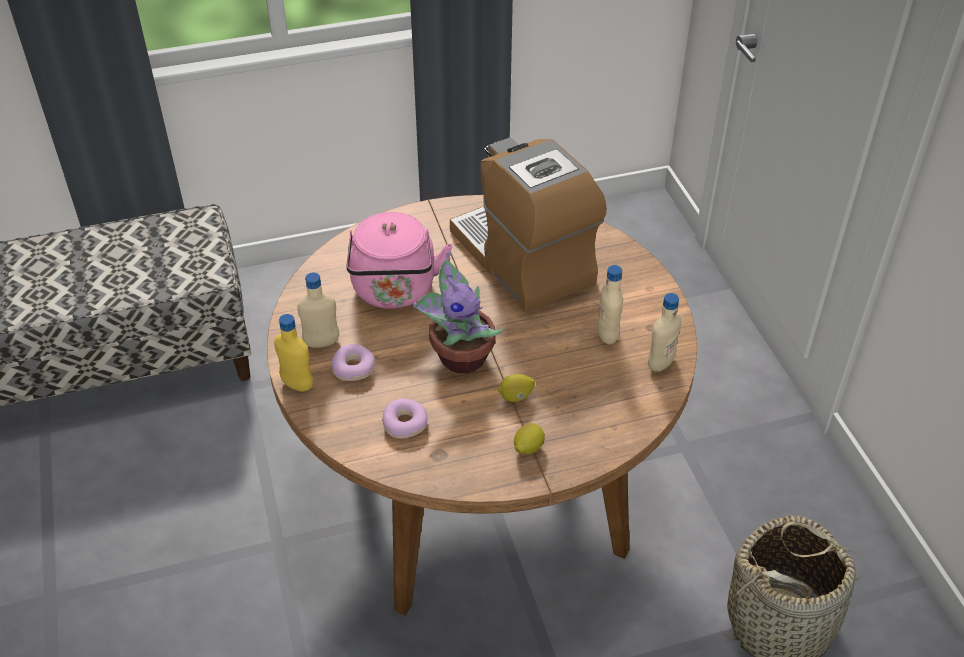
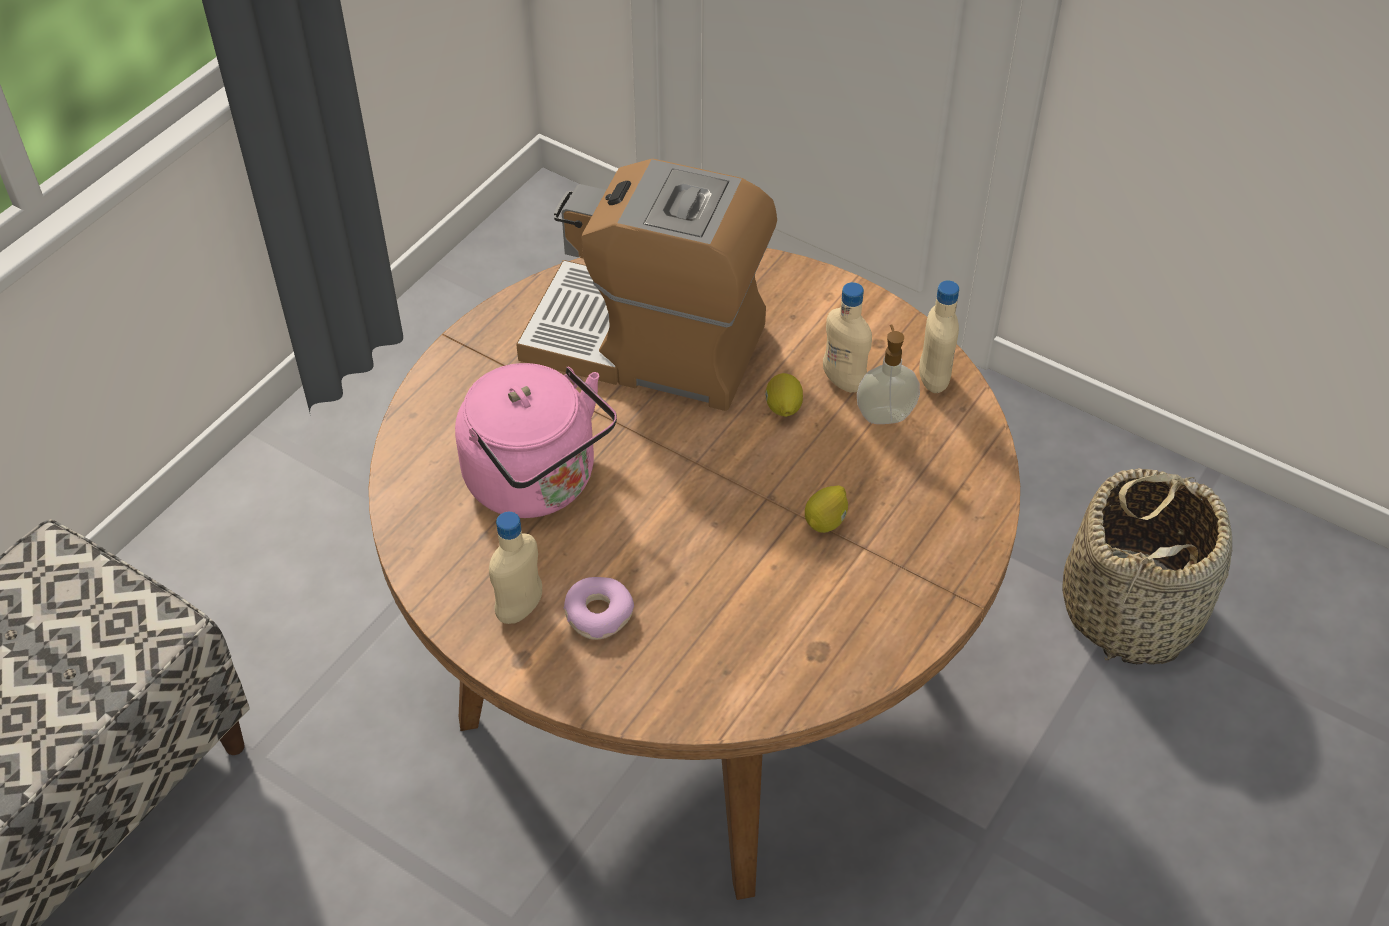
camera: 40 degrees left, 5 degrees up
(297, 384) = (551, 683): yellow bottle -> none
(405, 423) = (738, 640): donut -> none
(459, 356) = (709, 515): potted plant -> none
(527, 448) = (904, 574): lemon -> lemon (783, 408)
(610, 365) = (885, 415): none -> soap dispenser

